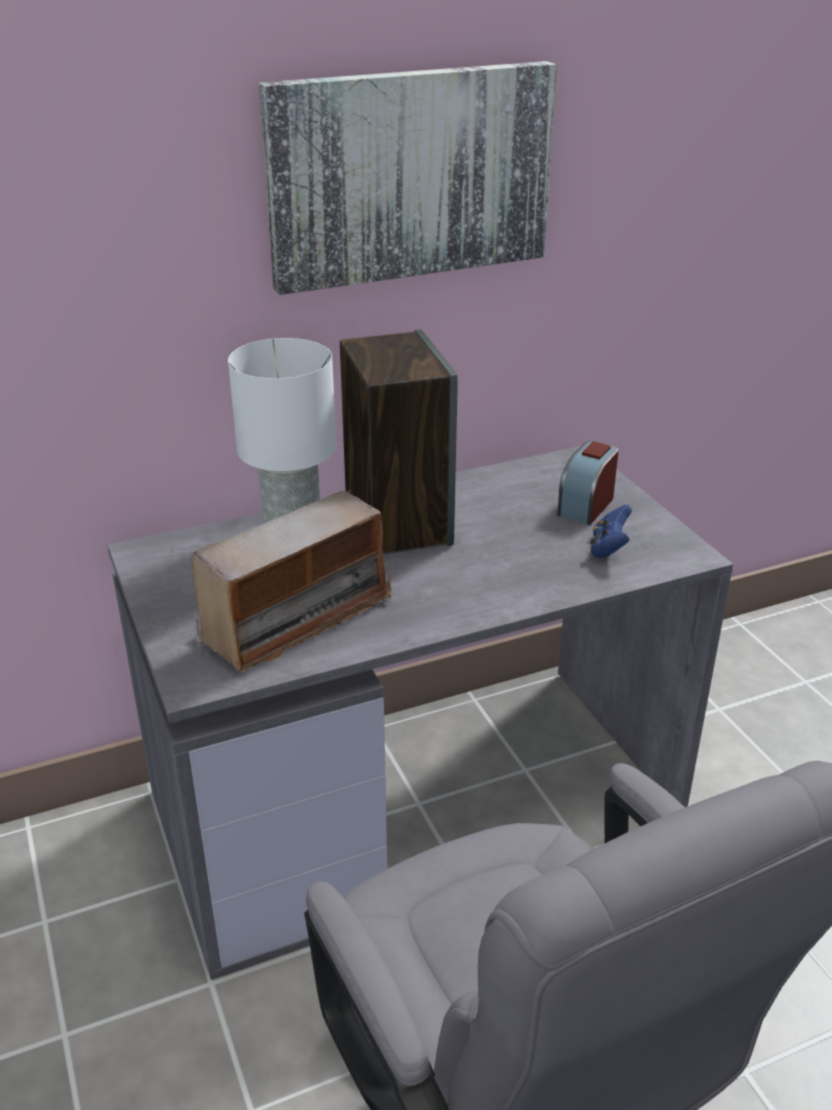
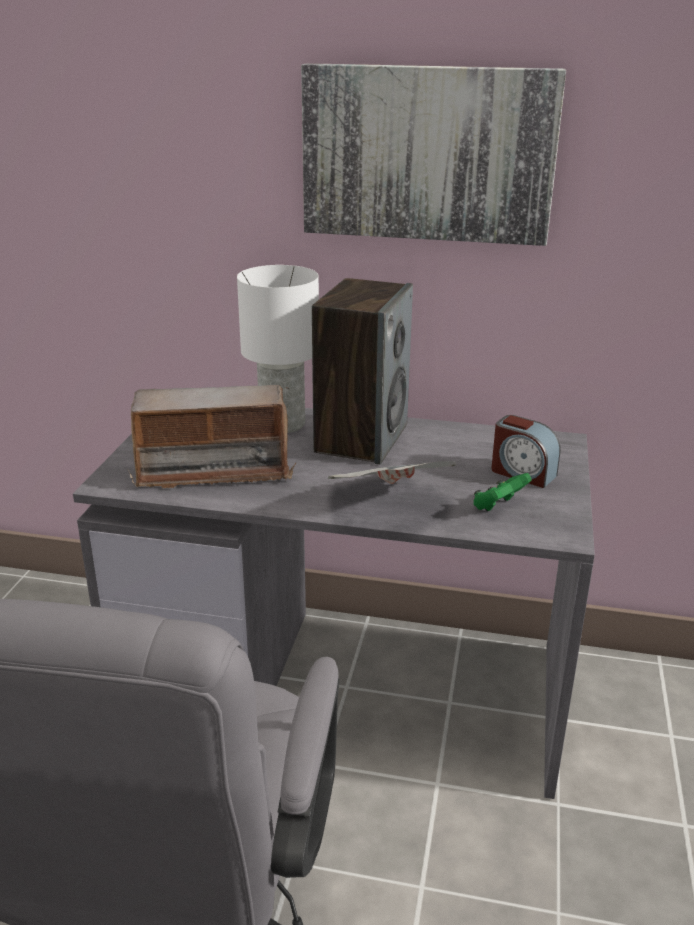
camera: 35 degrees right, 5 degrees down
(513, 583) = (389, 502): none -> newspaper
(586, 505) = (522, 473): alarm clock -> alarm clock turned 120 degrees counterclockwise
(609, 548) = (498, 506): blue game controller -> green game controller

